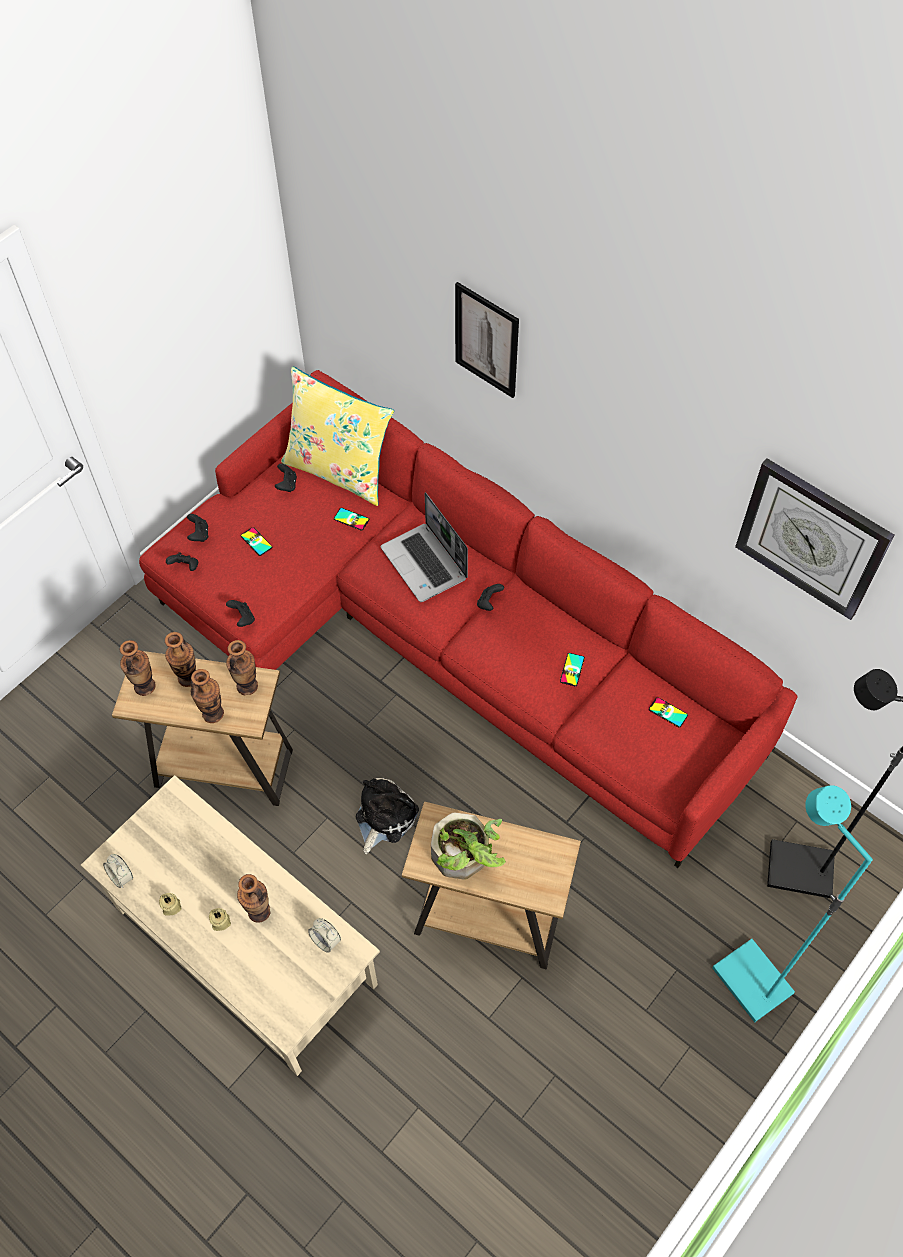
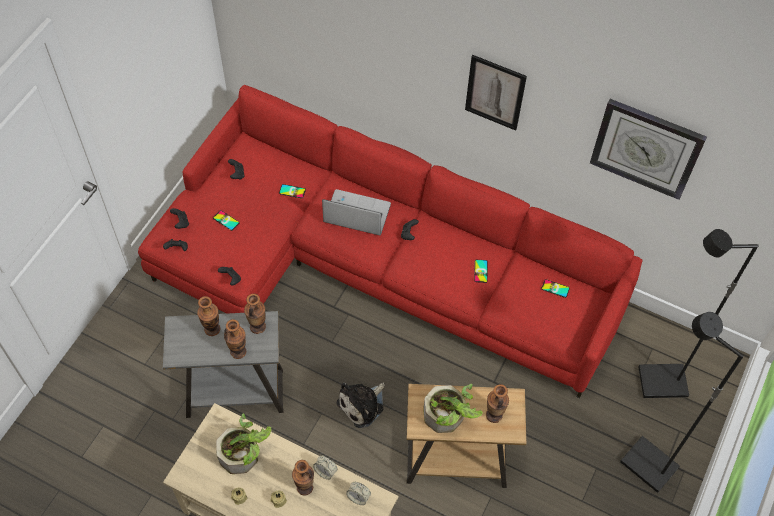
camera: 15 degrees left, 0 degrees up
(121, 876) = (196, 484): alarm clock -> alarm clock (325, 471)
(145, 686) = (181, 341): vase -> vase (494, 415)
(194, 850) = (244, 454): none -> potted plant
(224, 768) = (235, 393): brown side table -> grey side table
(339, 470) = (273, 156): yellow pillow -> none
(384, 817) = (363, 405): plush toy -> plush toy turned 150 degrees counterclockwise
(425, 564) = (356, 214): laptop -> laptop turned 150 degrees clockwise
(486, 340) = (385, 45): picture -> picture (495, 92)
(749, 981) = (647, 465): turquoise floor lamp -> black floor lamp

